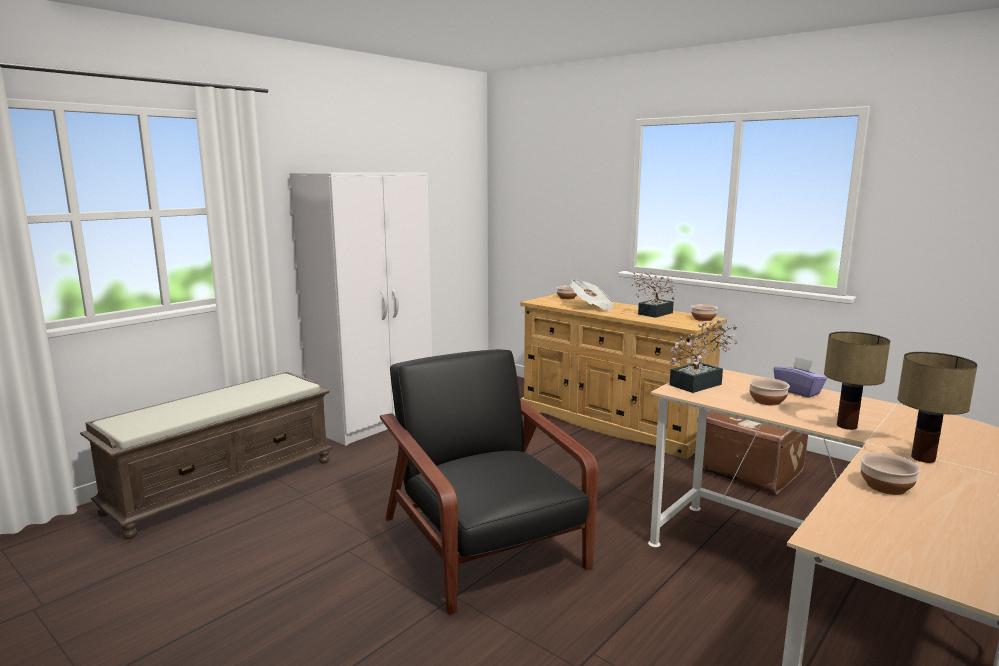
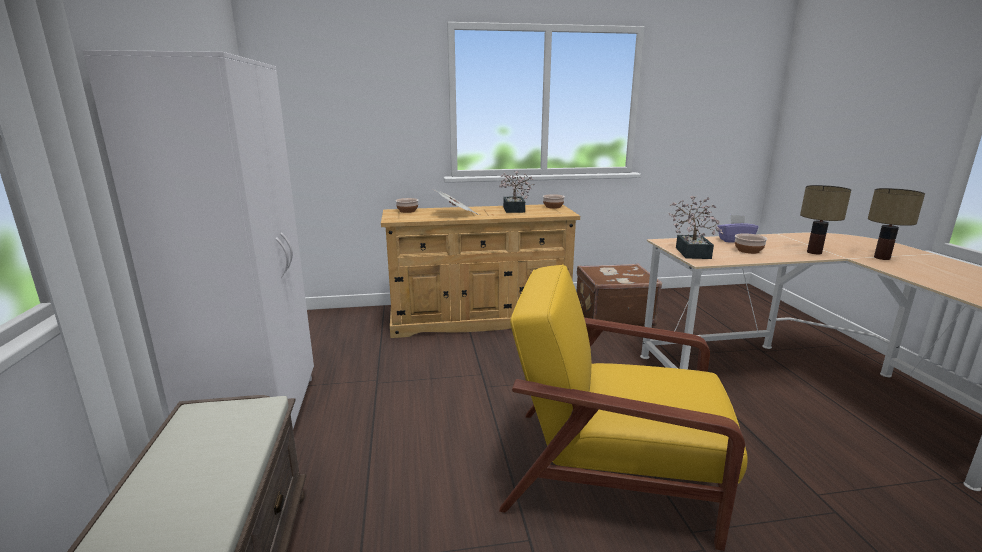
camera: 50 degrees left, 5 degrees up
(484, 545) = (613, 471): black armchair -> yellow armchair
(886, 486) = (931, 277): bowl -> none

